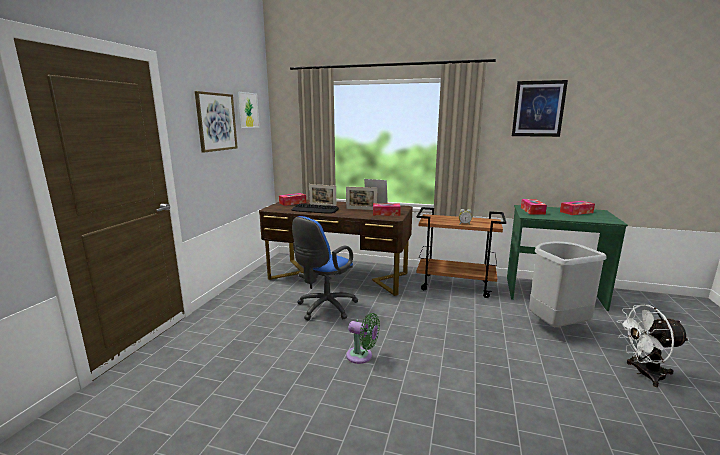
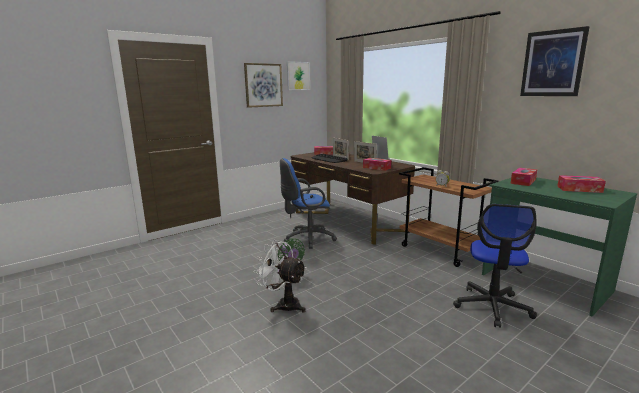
camera: 35 degrees right, 0 degrees up
(555, 326) = (492, 307): grey trash can -> office chair
(644, 374) = (526, 373): white fan -> white fan (283, 304)

